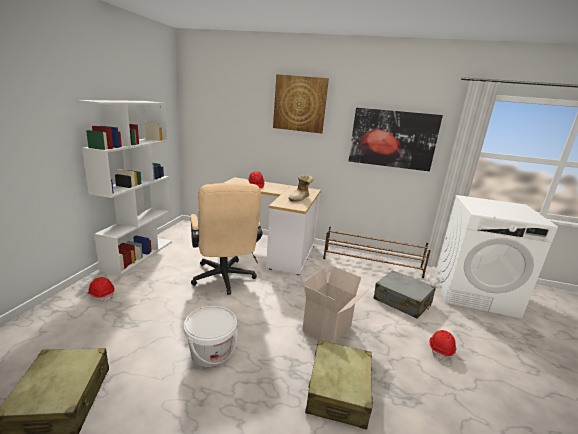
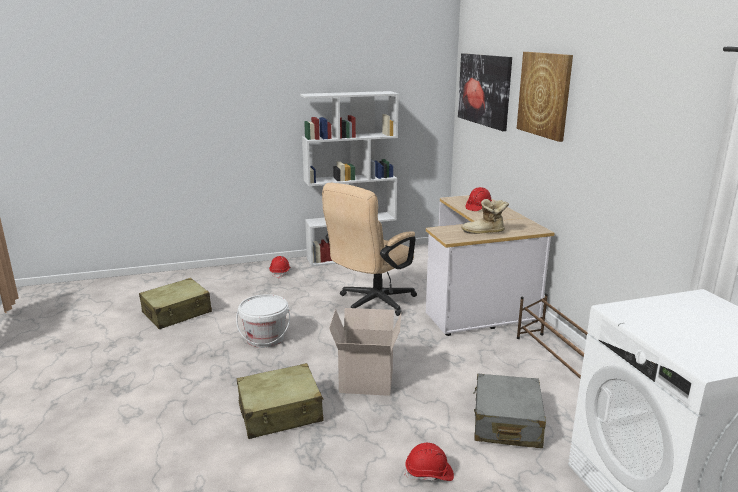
camera: 60 degrees right, 0 degrees up
(392, 139) = (641, 161): picture -> picture (484, 90)

